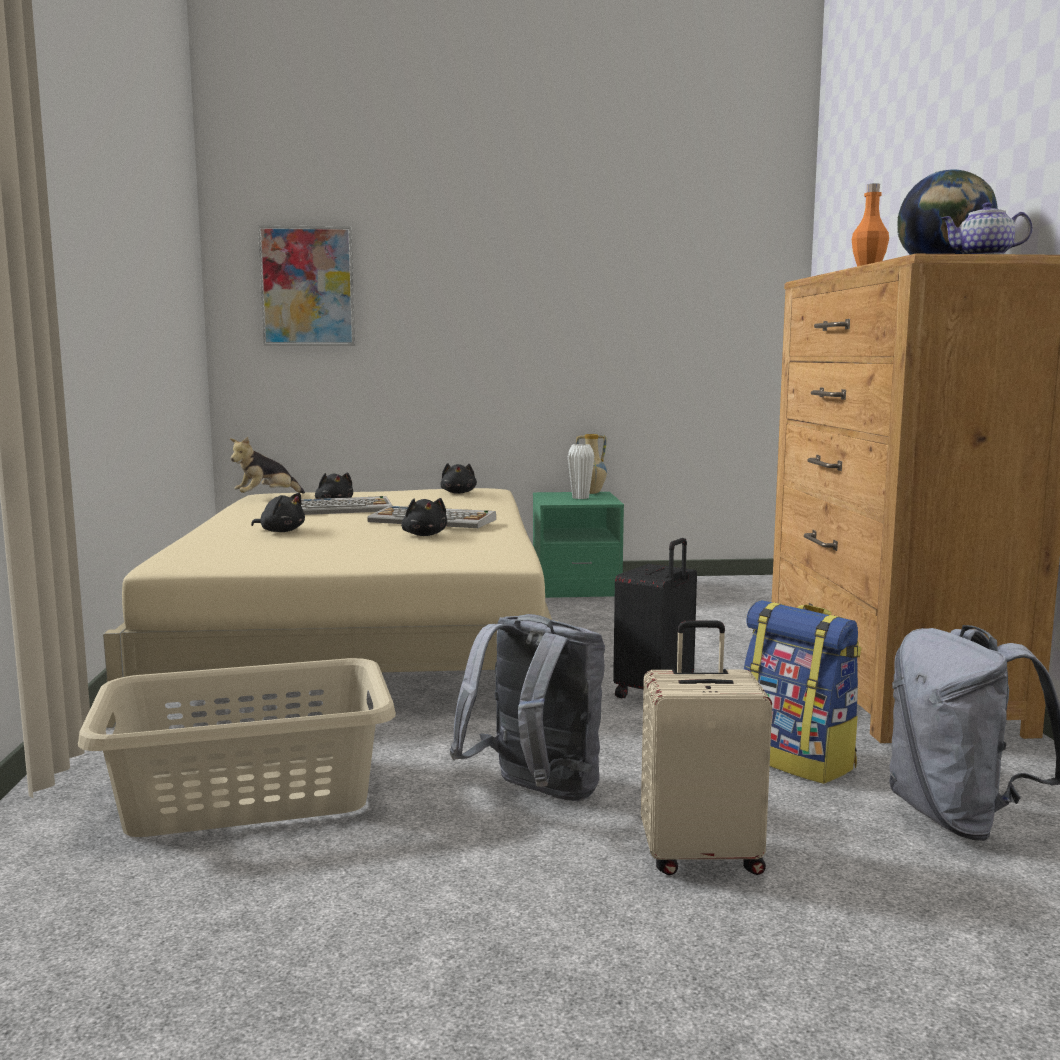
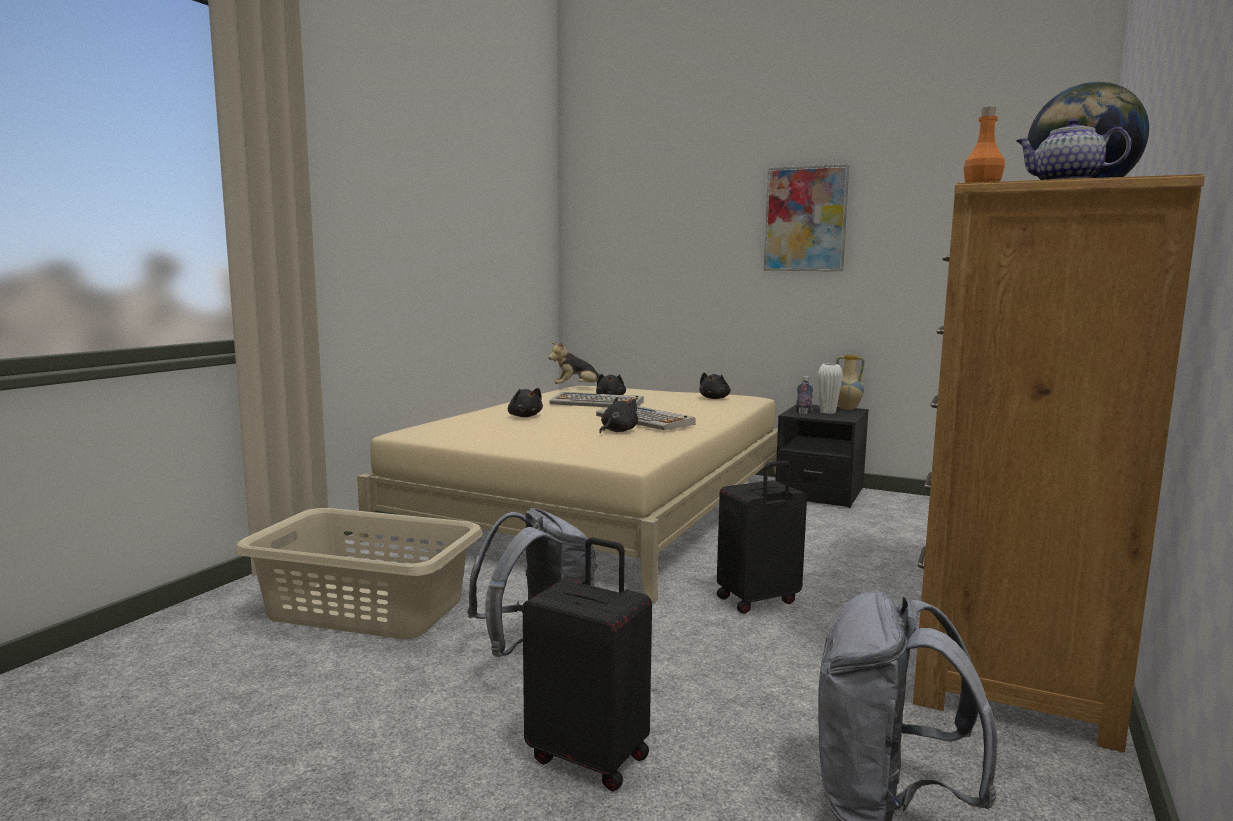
camera: 30 degrees right, 0 degrees up
(307, 286) = (628, 225): picture -> picture (805, 219)
(424, 535) = (617, 431): black plush toy -> black plush toy turned 150 degrees counterclockwise
(560, 500) = (803, 413): none -> bottle
(575, 588) = (820, 493): green nightstand -> black nightstand
(701, 855) = (590, 756): beige suitcase -> black suitcase
(797, 760) = (801, 697): backpack -> none

